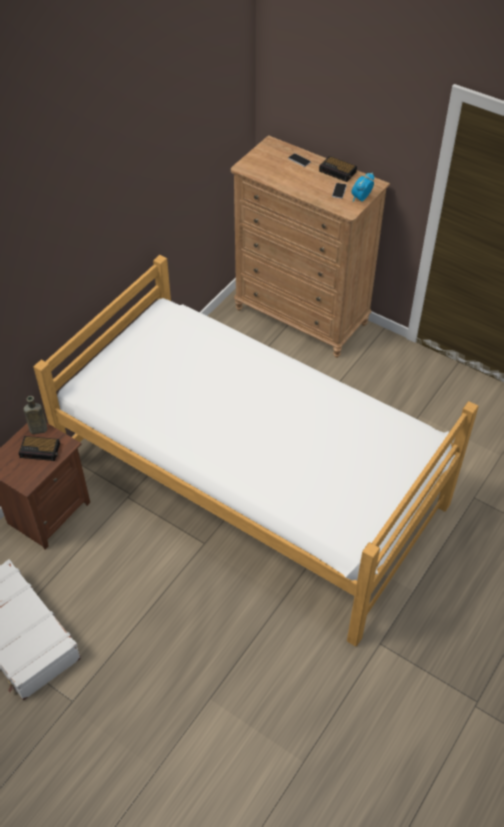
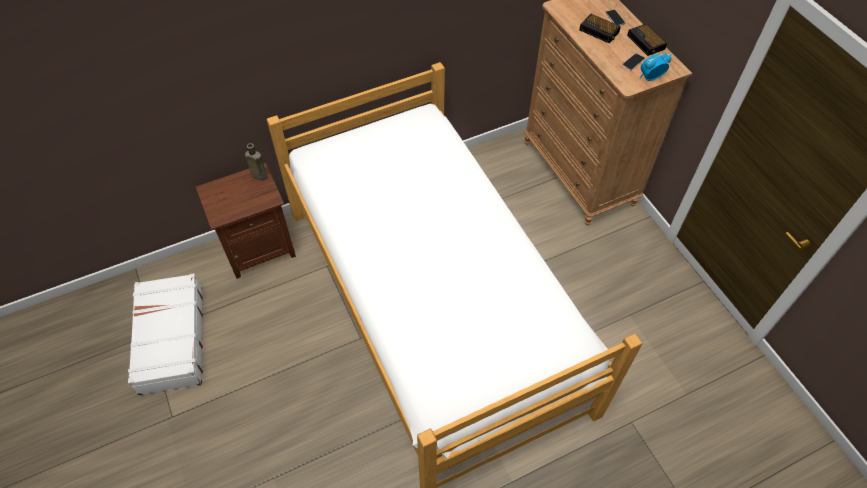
camera: 30 degrees right, 5 degrees up
(41, 450) = (249, 195): alarm clock -> alarm clock (600, 31)

